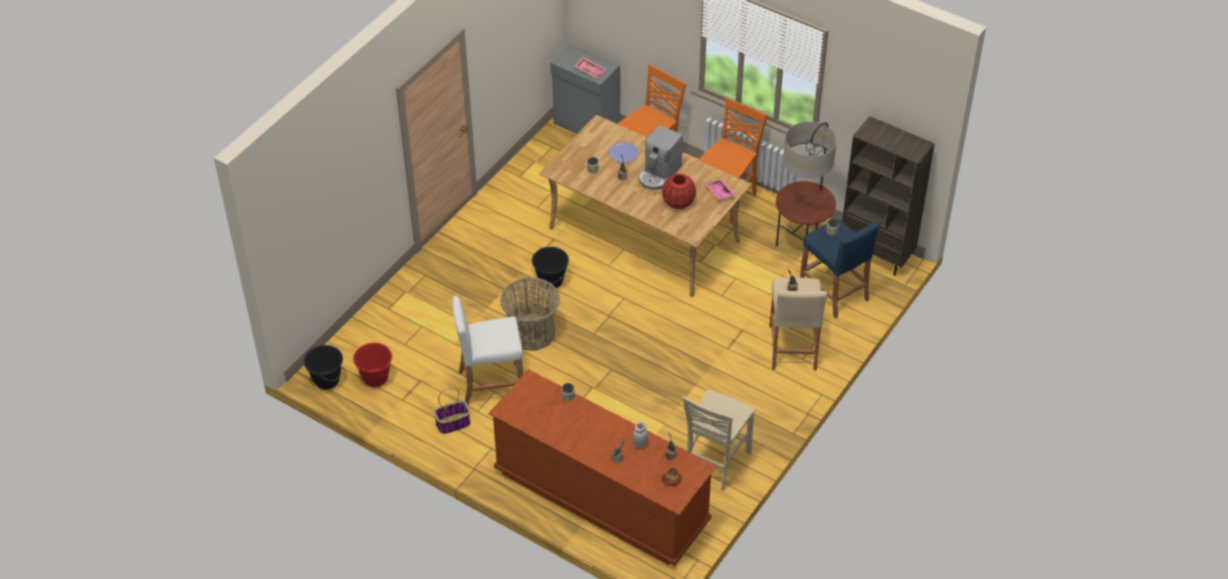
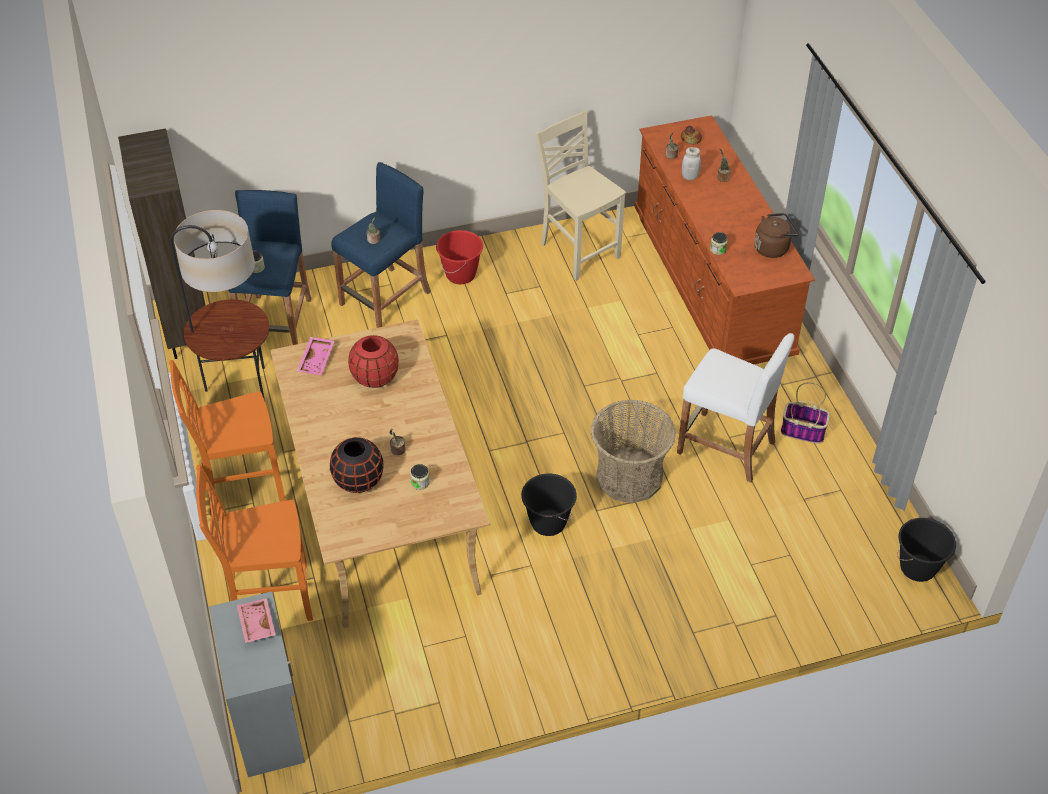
camera: 140 degrees left, 0 degrees up
(375, 378) = (855, 534): red bucket -> red bucket (461, 275)
(534, 420) = (773, 248): none -> brown kettle
(623, 153) = (358, 481): plate -> black vase
(658, 174) = (353, 425): coffee machine -> none
(715, 464) = (578, 250): beige chair -> beige chair turned 105 degrees counterclockwise
(792, 347) = (385, 298): beige stool -> blue stool

